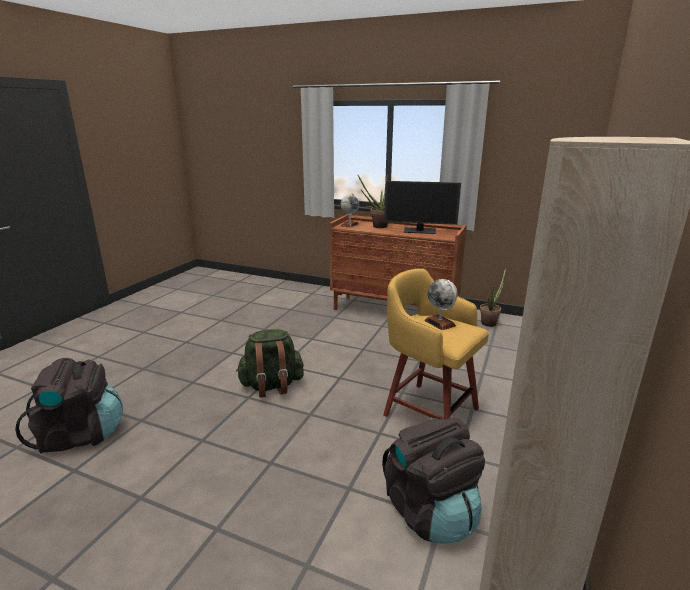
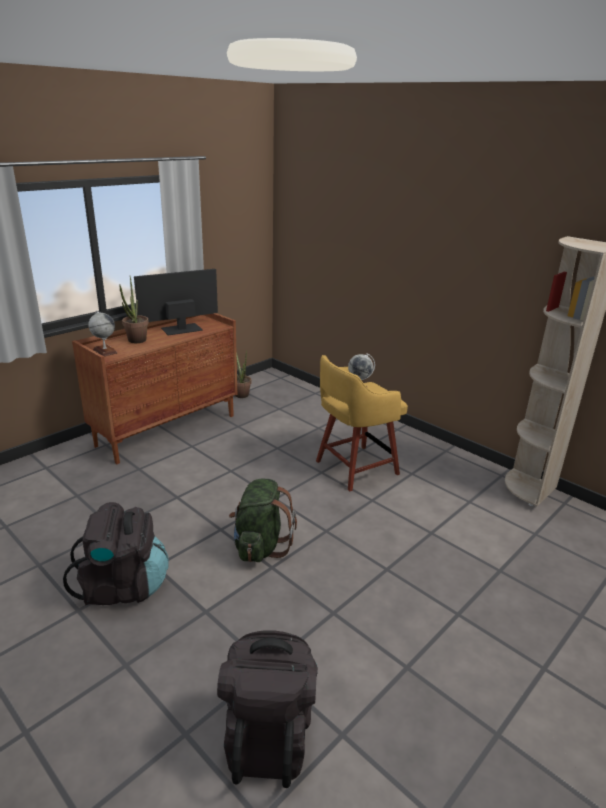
camera: 70 degrees left, 5 degrees up
(420, 231) = (181, 329): monitor -> monitor turned 150 degrees counterclockwise
(430, 511) = (463, 504): black backpack -> black backpack (123, 586)

